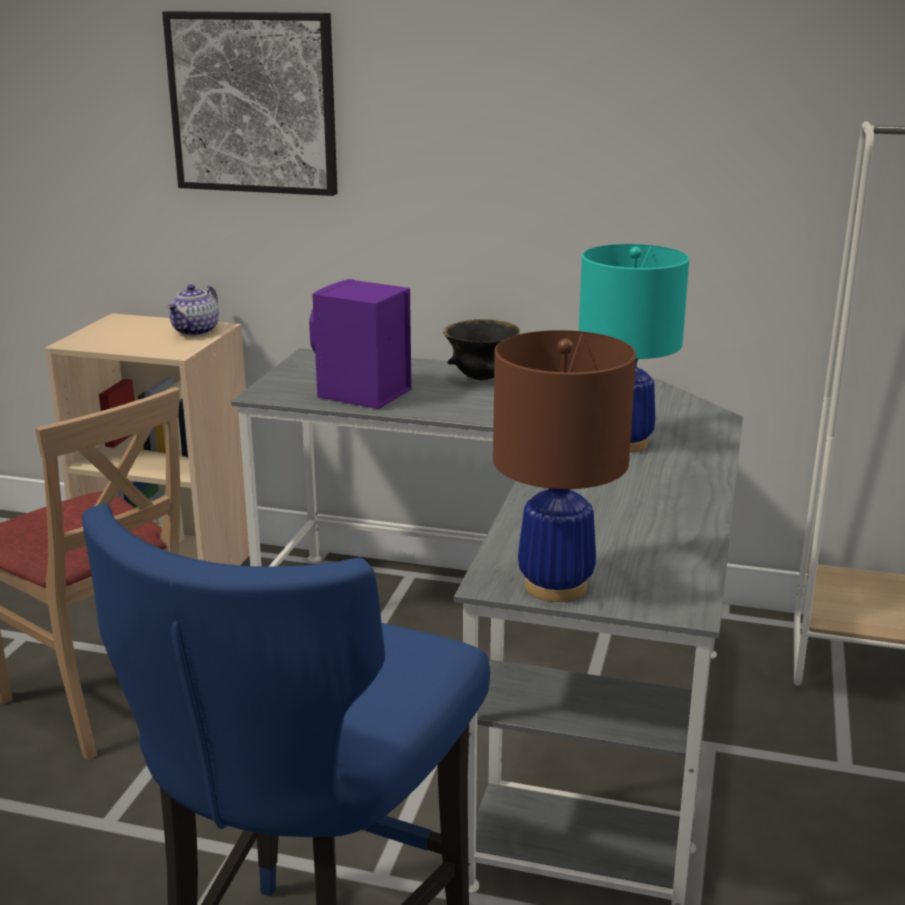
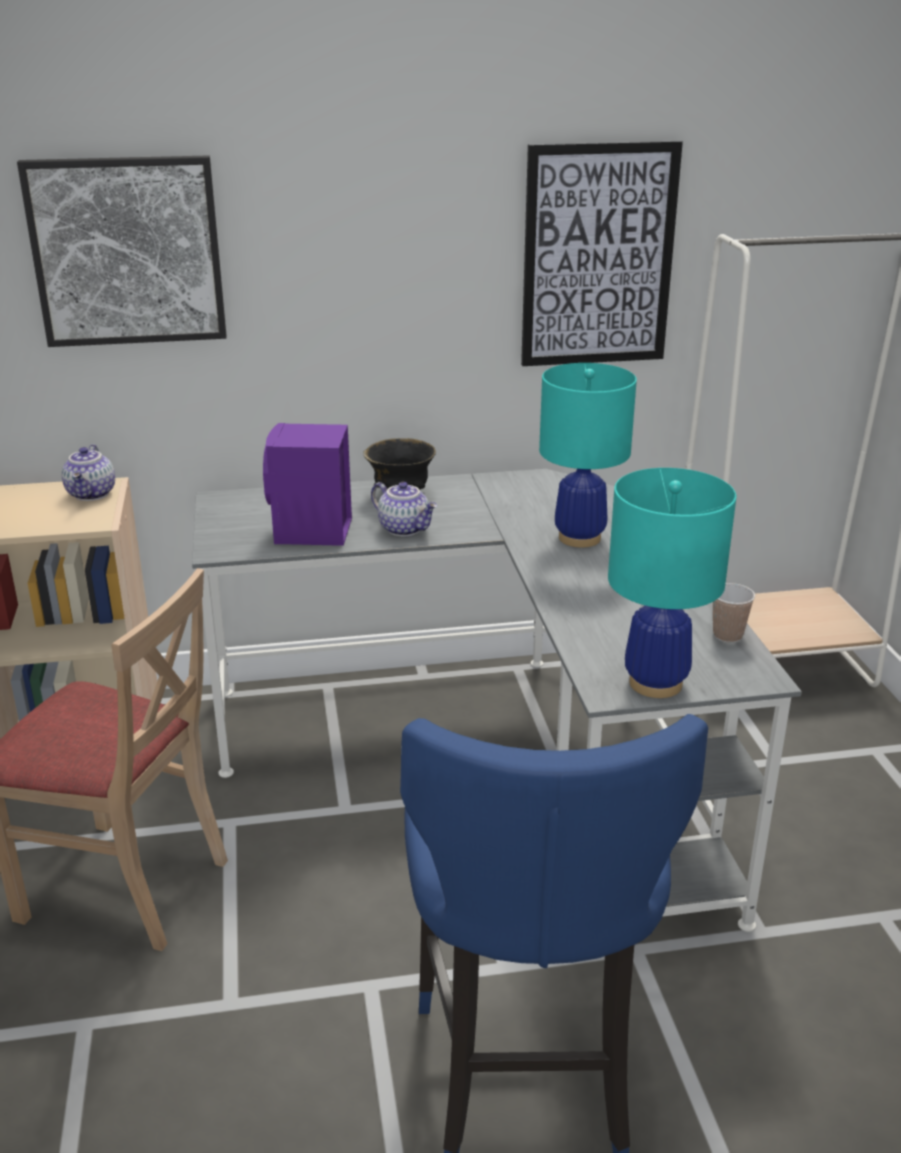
camera: 25 degrees left, 5 degrees up
(453, 406) = (405, 529): none -> teapot
(555, 586) = (656, 683): brown table lamp -> turquoise table lamp
(689, 561) = (727, 635): none -> cup
(730, 143) = (598, 256): none -> picture

